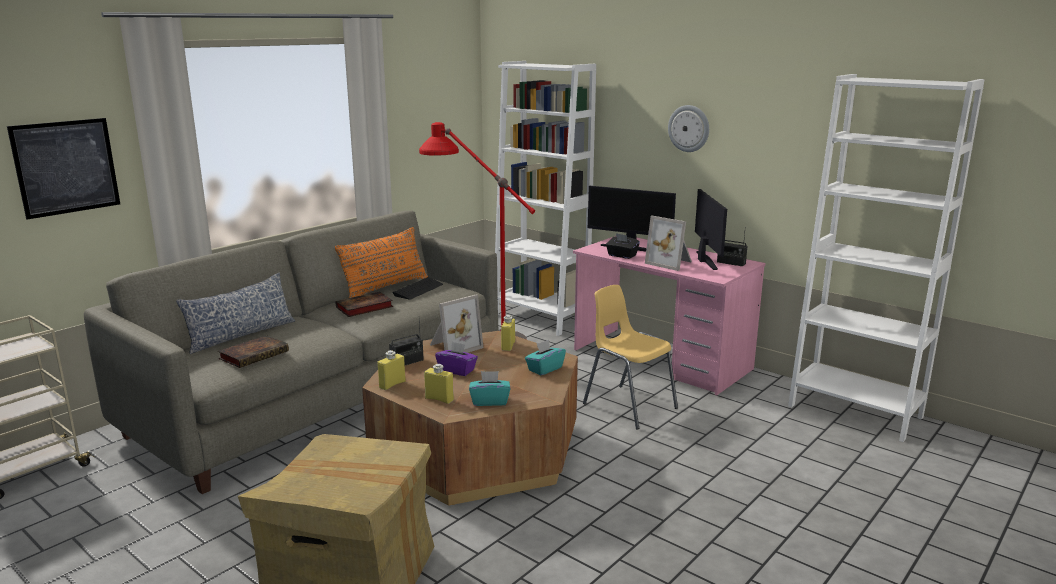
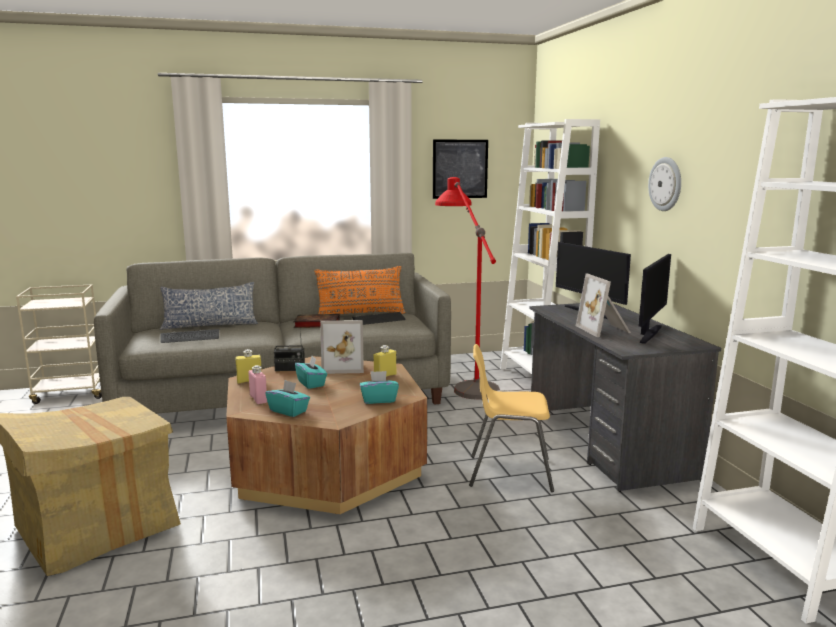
camera: 35 degrees right, 5 degrees down
(66, 167) = (131, 184): picture -> picture (460, 169)
(255, 355) = (190, 338): book -> keyboard
(439, 399) = (258, 399): yellow bottle -> pink bottle
(457, 370) = (311, 383): purple tissue box -> turquoise tissue box
(622, 255) = (567, 316): black tissue box -> none
(628, 406) = (509, 472): yellow chair -> yellow chair turned 75 degrees counterclockwise
(661, 360) = (606, 442): pink desk -> grey desk
(731, 263) = (675, 341): radio -> none

